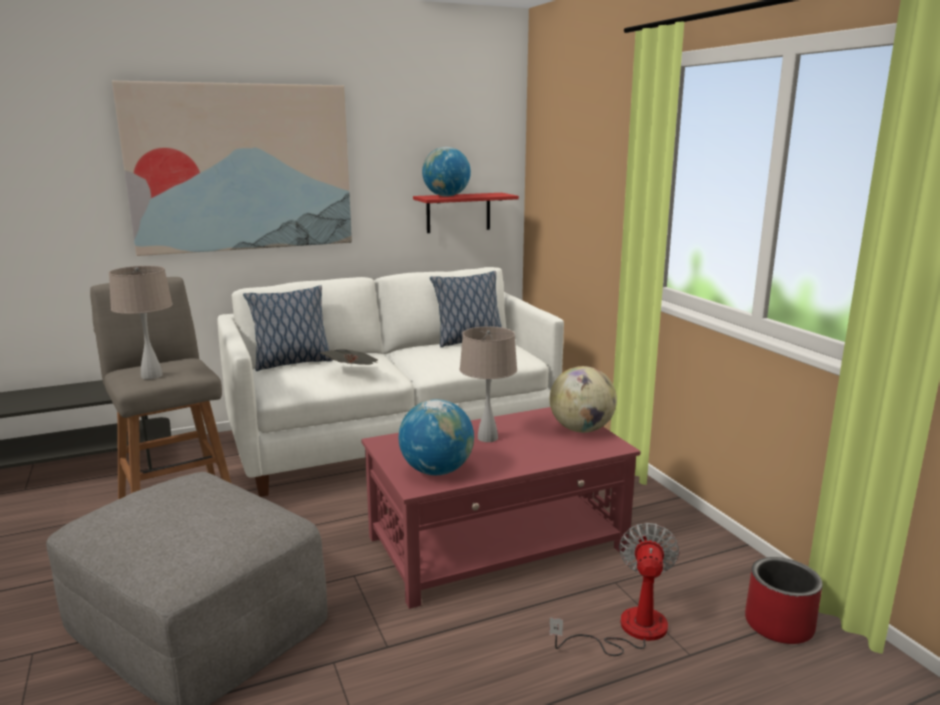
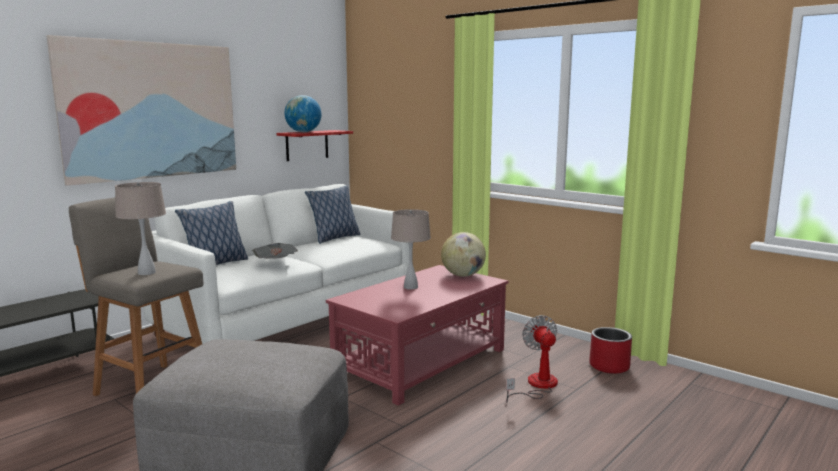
camera: 25 degrees left, 5 degrees down
(436, 471) = (400, 307): globe -> none

